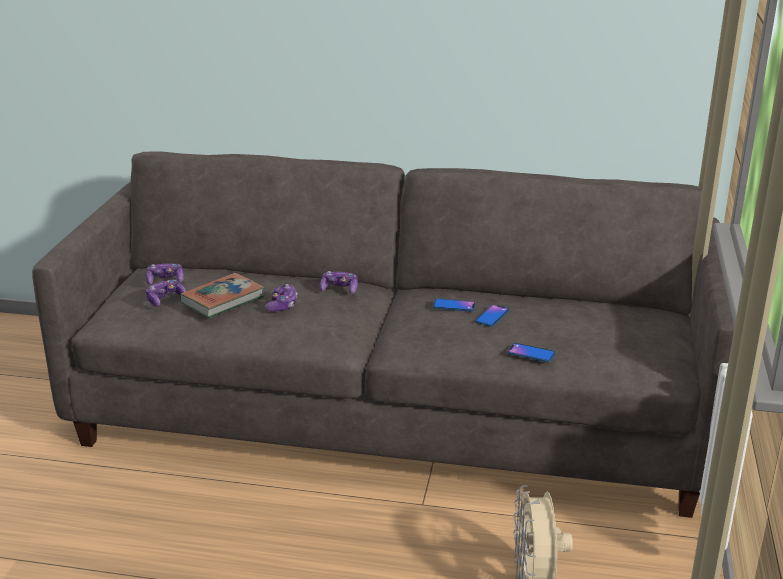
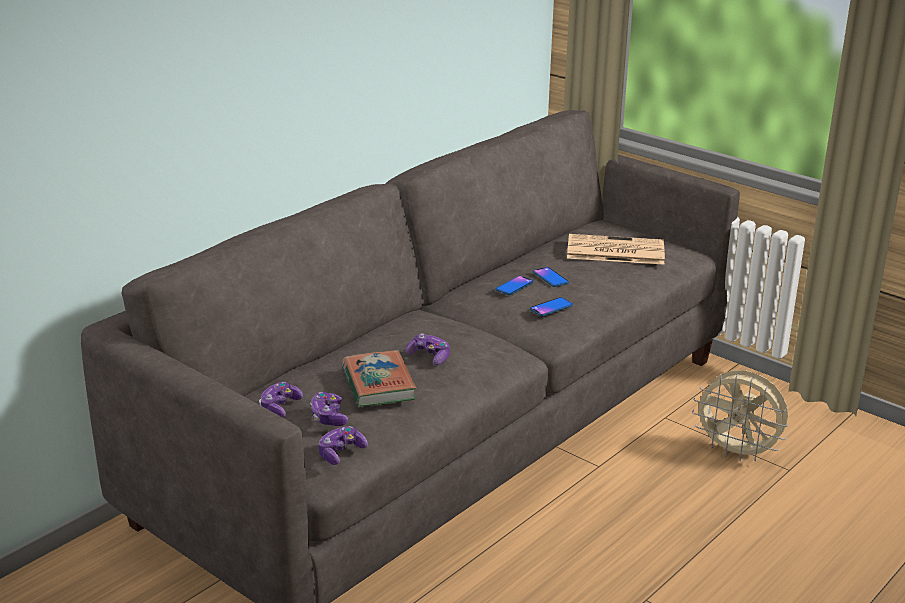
camera: 60 degrees left, 0 degrees up
(339, 289) = (424, 323): game controller -> game controller (341, 453)
(531, 353) = (625, 284): phone -> phone (551, 307)
(592, 330) = (613, 251): none -> newspaper

